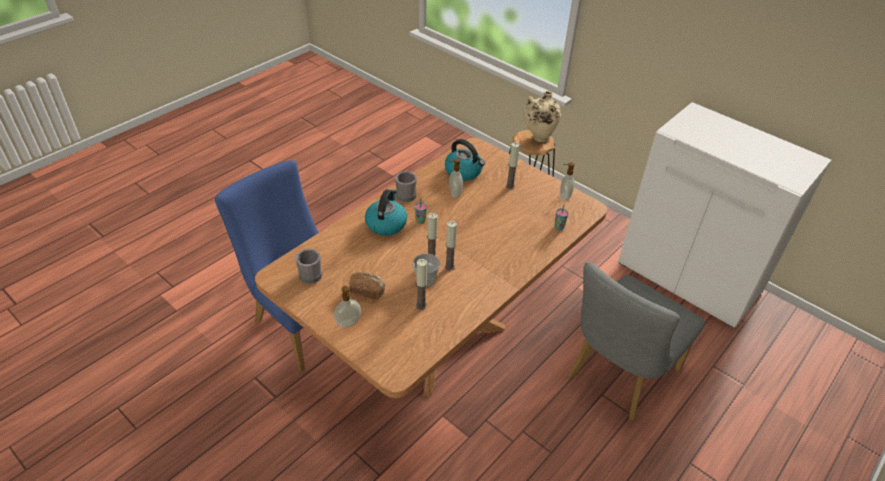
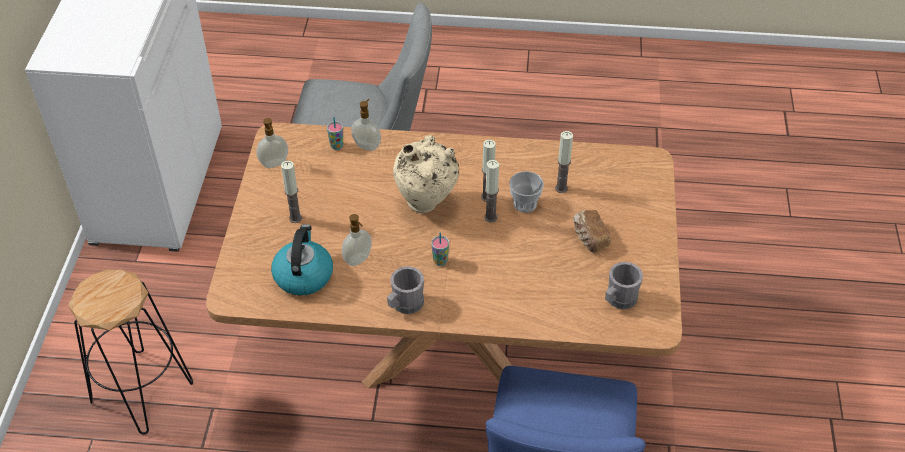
camera: 125 degrees left, 5 degrees up
(349, 323) = (641, 225): soap dispenser -> soap dispenser (367, 145)
(386, 223) = (476, 288): kettle -> none
(538, 138) = (98, 293): beige vase -> beige vase (426, 205)

